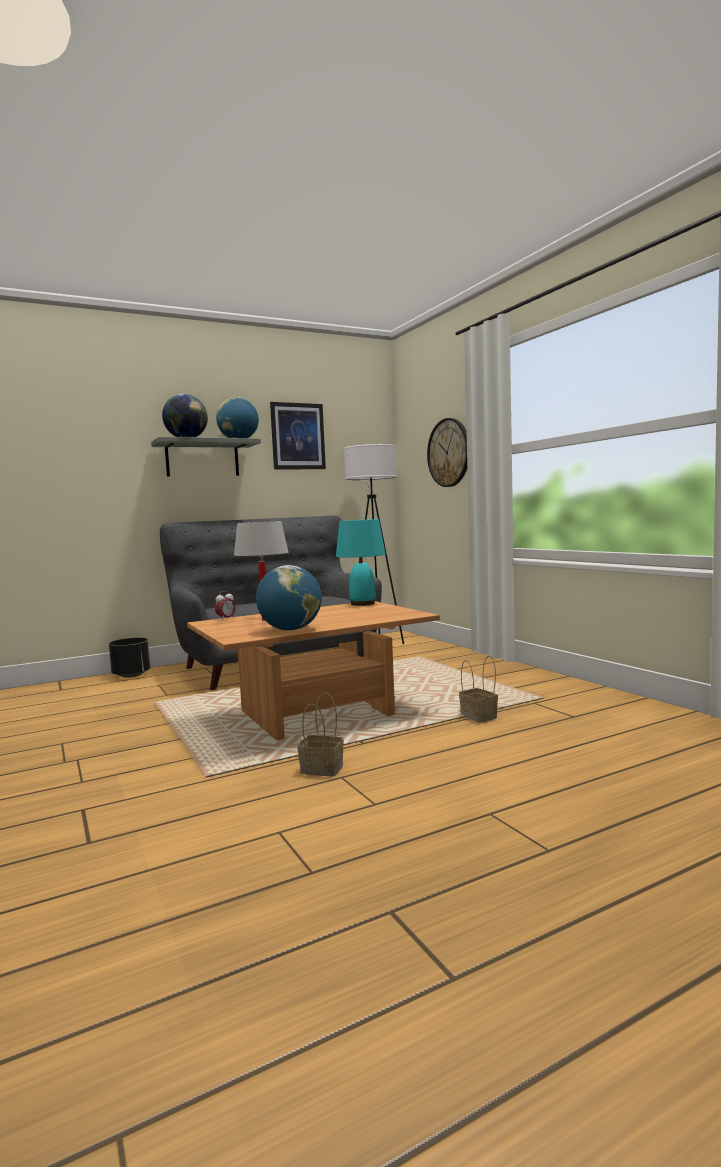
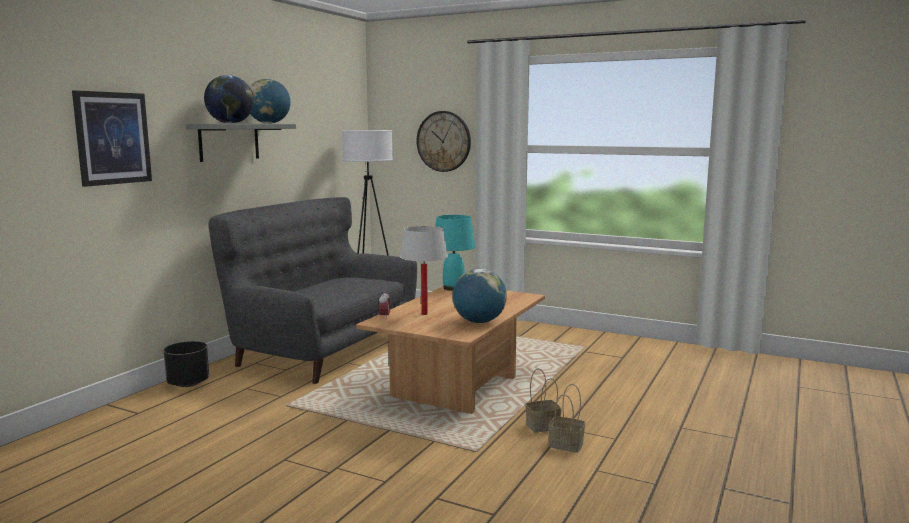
camera: 35 degrees left, 5 degrees up
(298, 436) = (301, 116): picture -> picture (113, 138)
(480, 716) = (570, 367): basket -> basket (567, 445)

